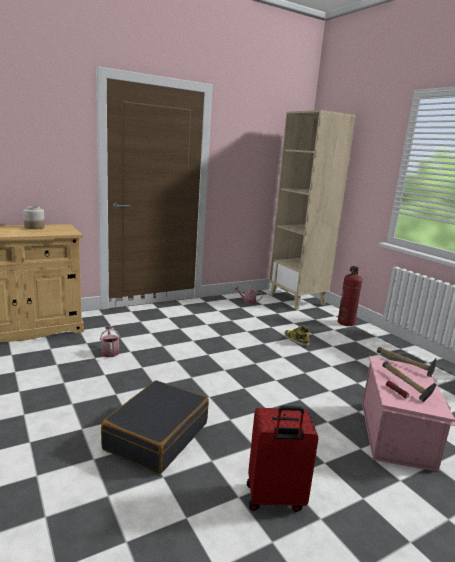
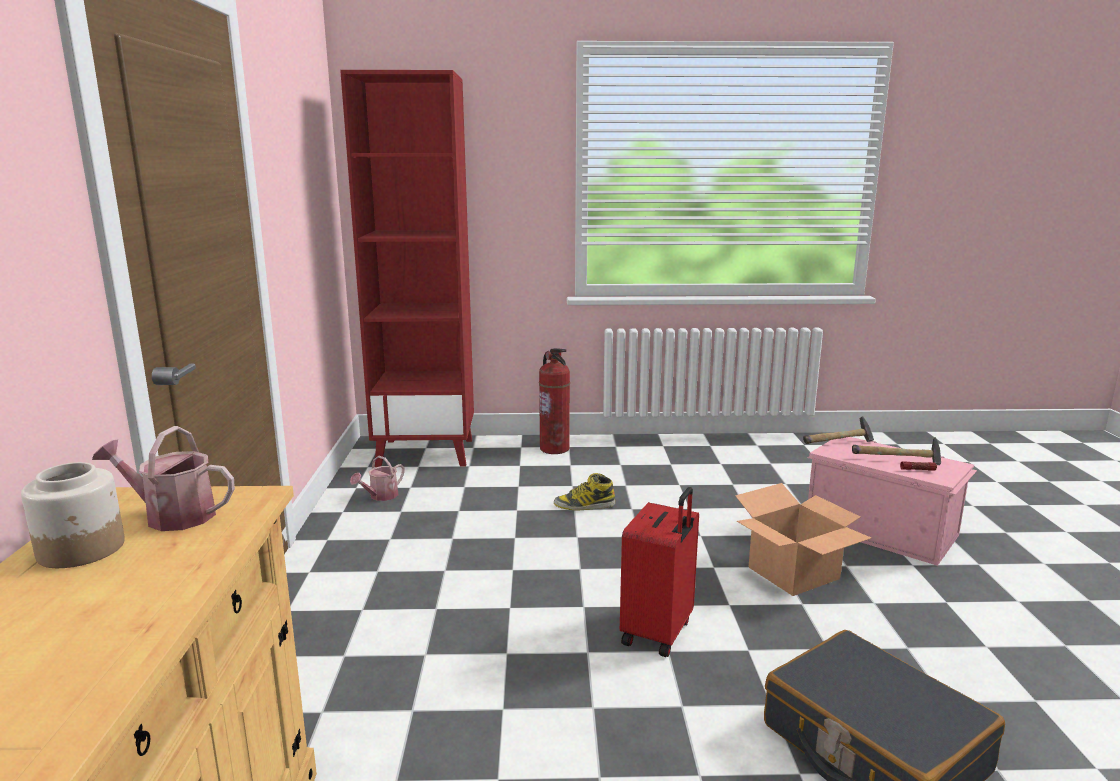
camera: 60 degrees left, 0 degrees up
(110, 351) = (482, 744): watering can -> watering can (172, 515)
(275, 499) = (1033, 668): red suitcase -> red suitcase (659, 633)
(297, 300) = (426, 452): beige bookcase -> red bookcase
(297, 404) = (794, 572): none -> cardboard box

